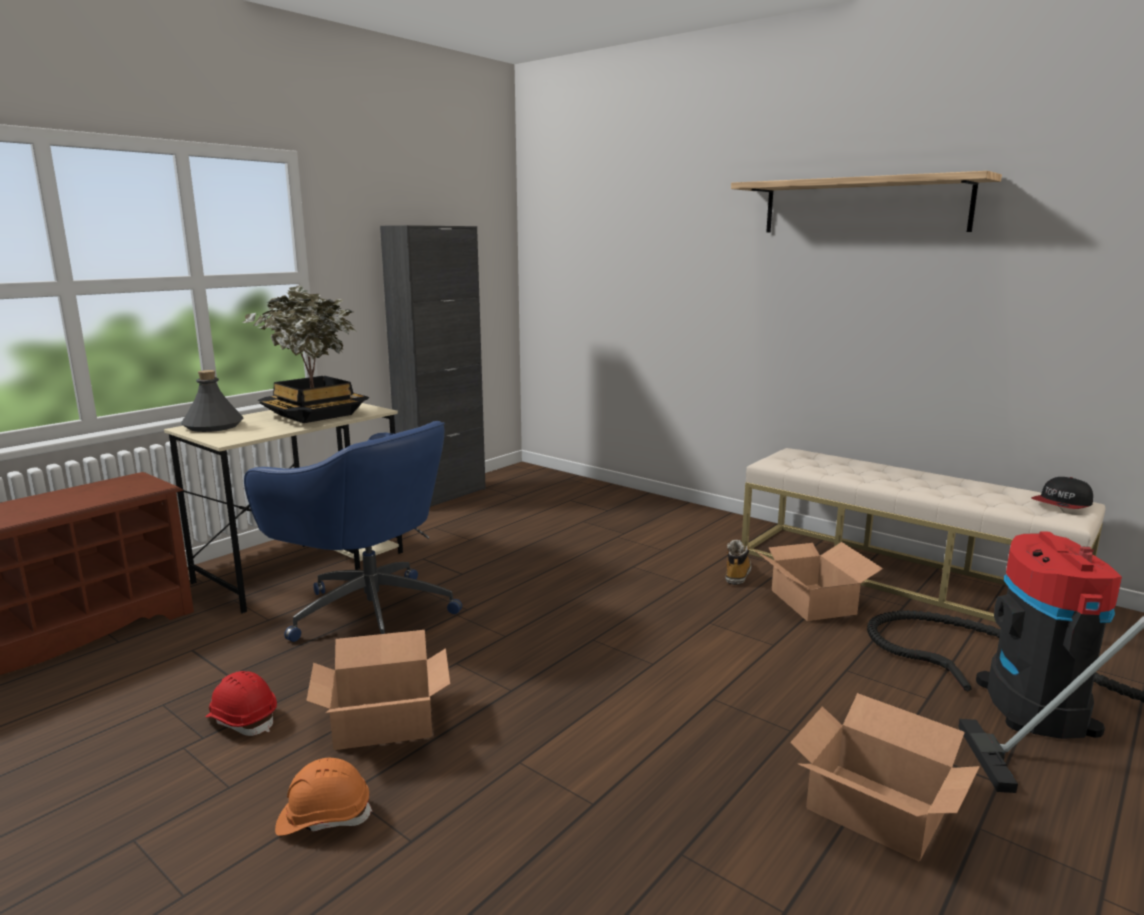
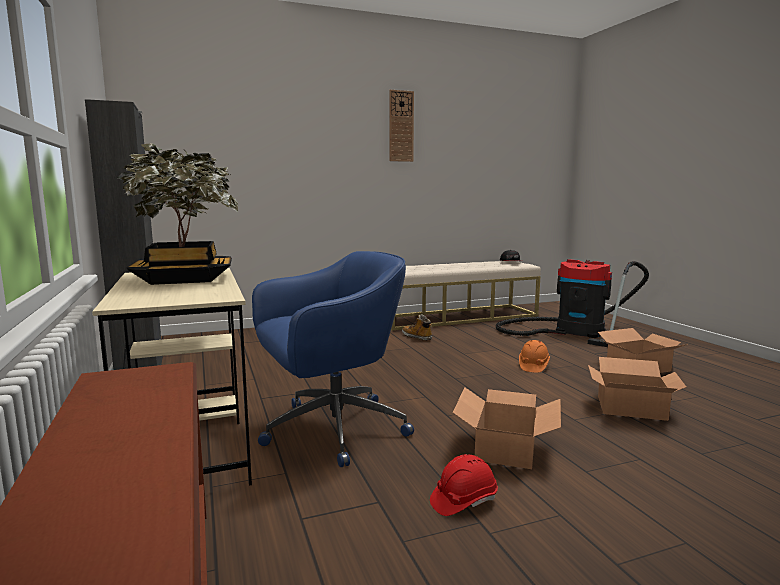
camera: 60 degrees left, 5 degrees down
(213, 426) = (139, 298): grey bottle -> none
(324, 817) = (610, 482): orange hard hat -> orange hard hat (533, 366)
(812, 602) = (465, 334): cardboard box -> cardboard box (632, 408)
(863, 206) = (401, 126): shelf -> wall clock

